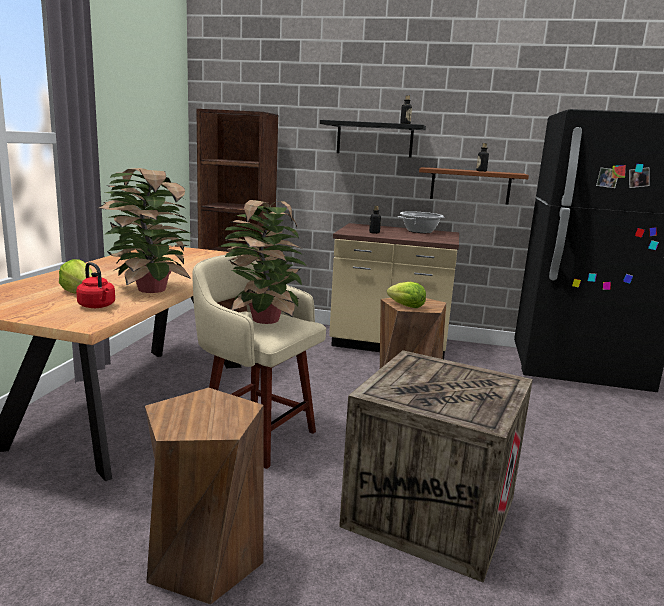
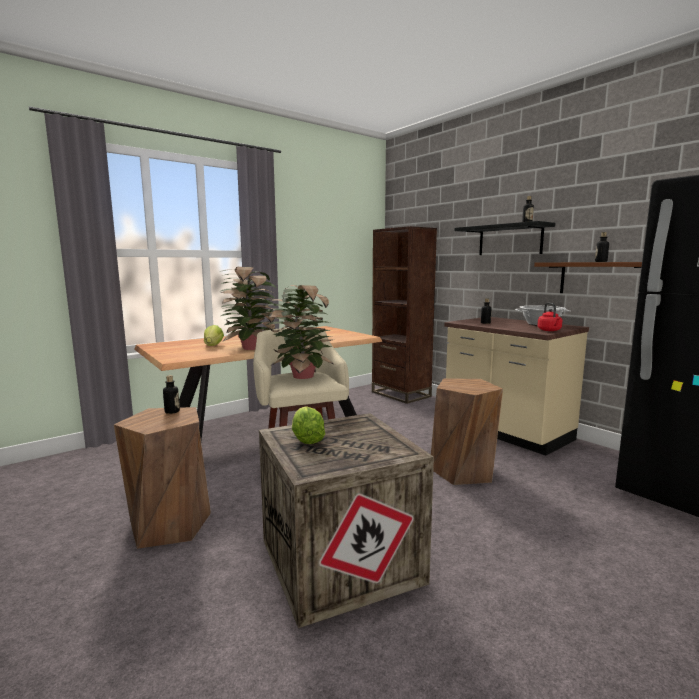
camera: 40 degrees right, 5 degrees down
(97, 306) = (201, 353): red kettle -> red kettle (550, 330)
(195, 401) = (172, 411): none -> bottle
(406, 306) = (452, 386): lettuce -> lettuce (307, 439)

